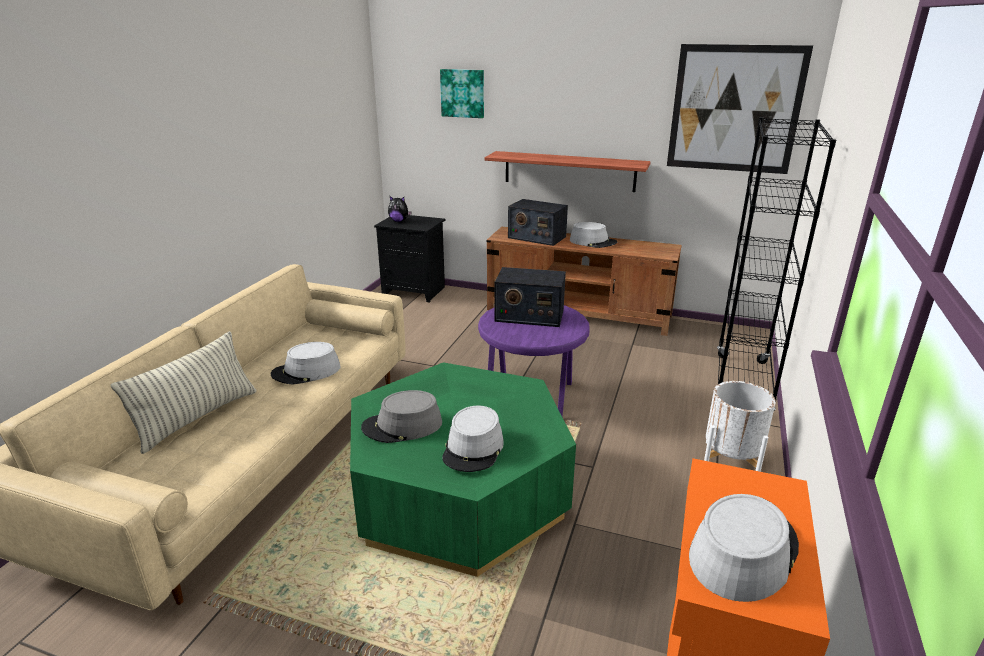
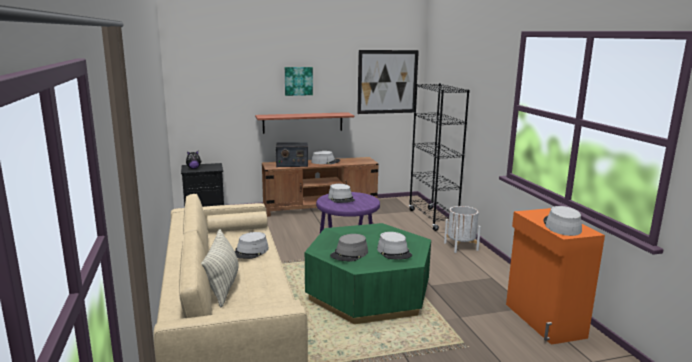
camera: 35 degrees left, 10 degrees down
(463, 93) = (231, 80): picture -> picture (298, 81)
(529, 315) = (341, 198): radio -> grey hat

